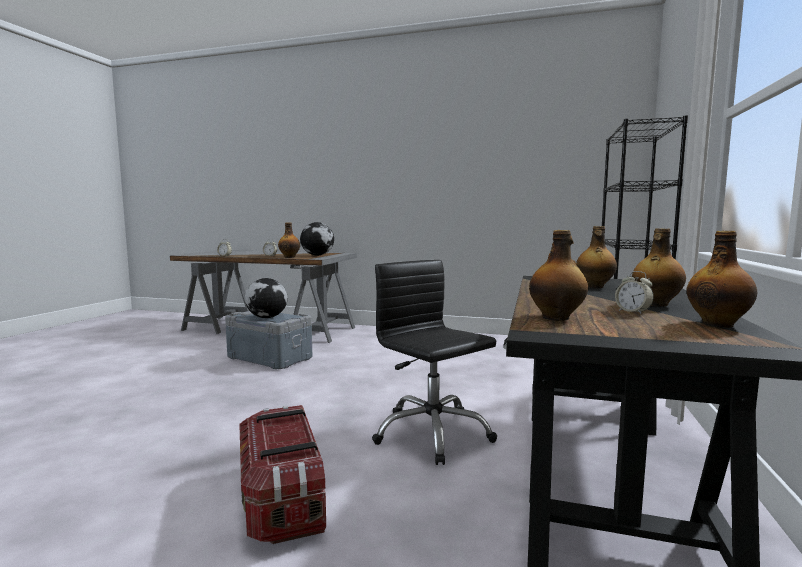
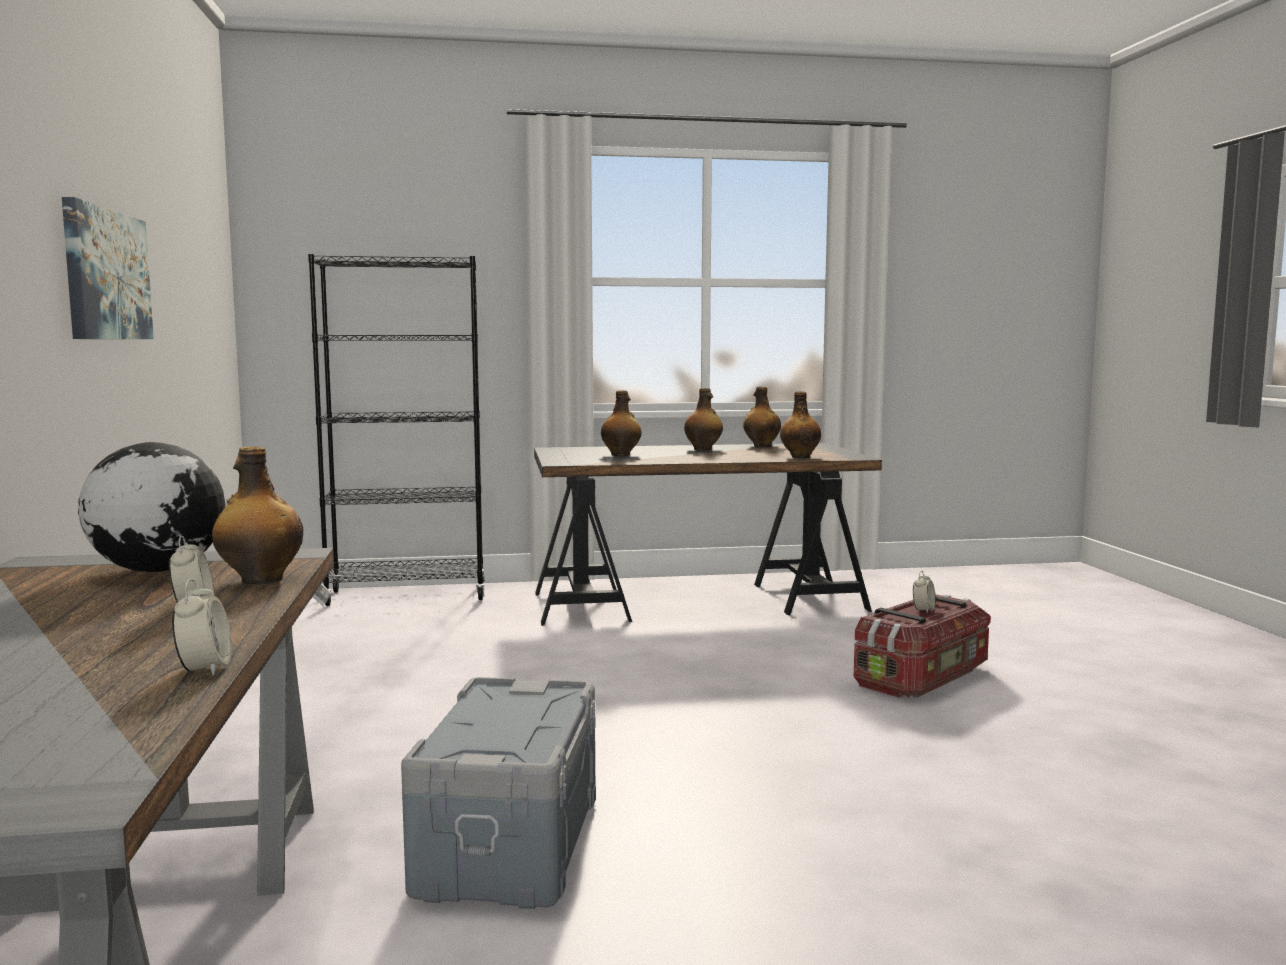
camera: 115 degrees left, 0 degrees up
(267, 317) = (520, 718): globe -> none
(432, 433) = (718, 651): black office chair -> none
(443, 173) = (106, 275): none -> picture
(632, 312) = (747, 451): alarm clock -> alarm clock (923, 610)

